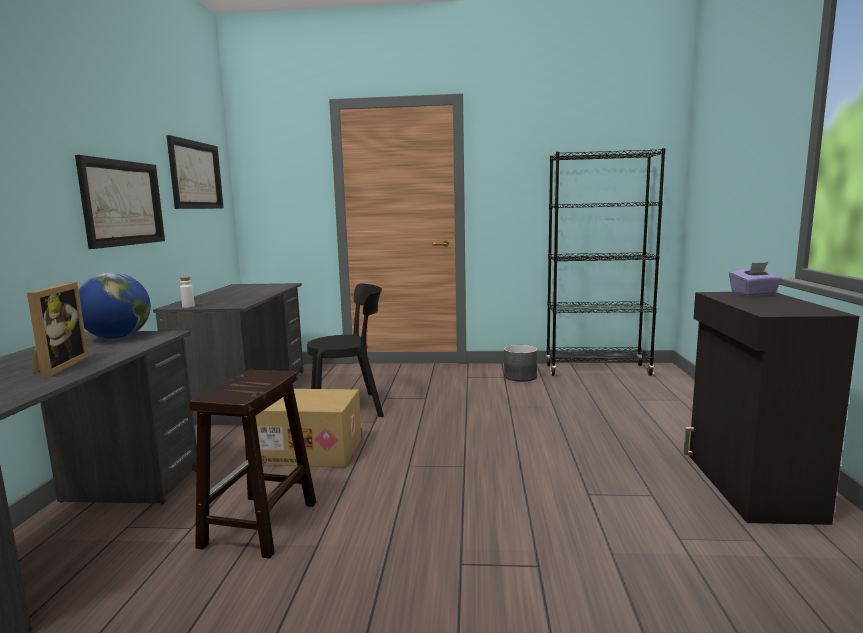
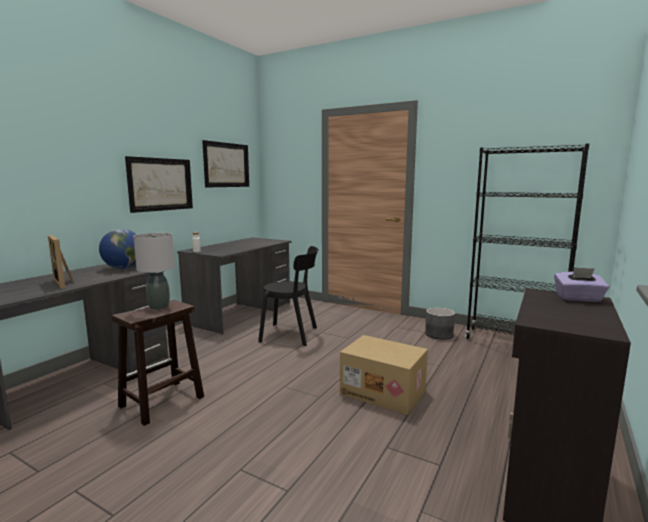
camera: 25 degrees right, 0 degrees up
(57, 366) = (65, 283): picture frame -> picture frame turned 120 degrees clockwise
(246, 380) = (159, 307): none -> grey table lamp
(312, 451) = (238, 360): cardboard box -> cardboard box (384, 392)

